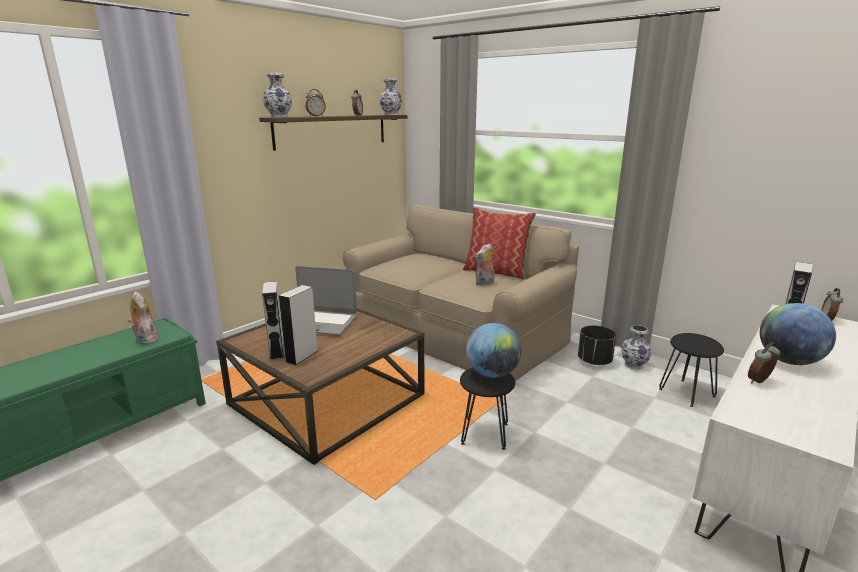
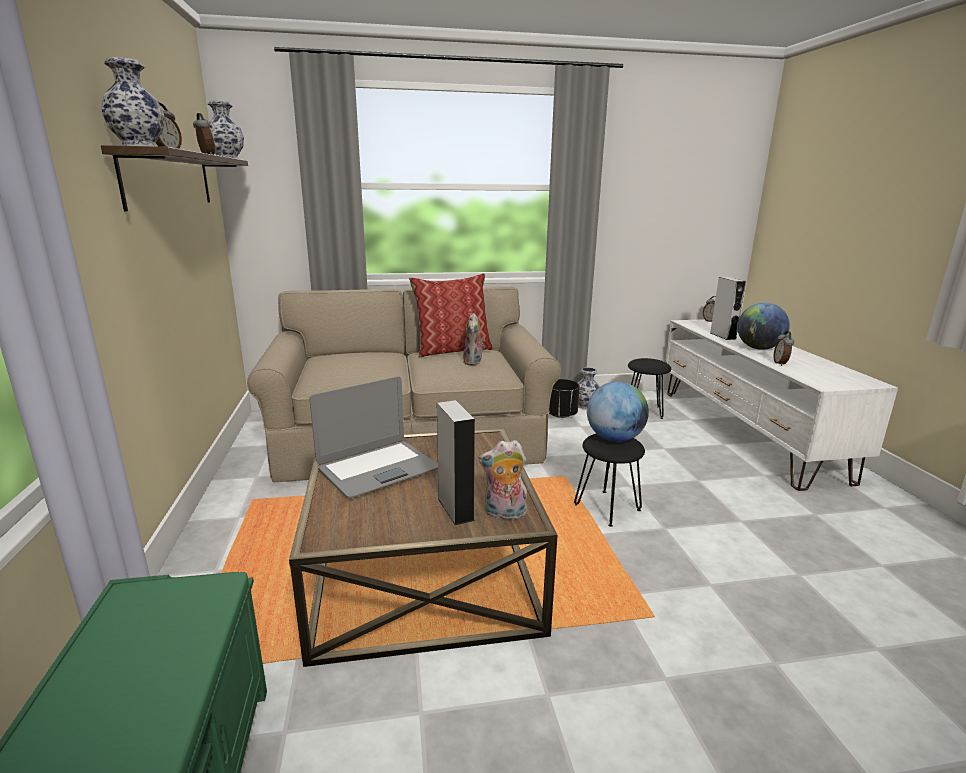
camera: 50 degrees left, 0 degrees up
(145, 339) = (176, 626): plush toy -> plush toy (504, 514)
(277, 351) = (412, 521): grey speaker -> none

